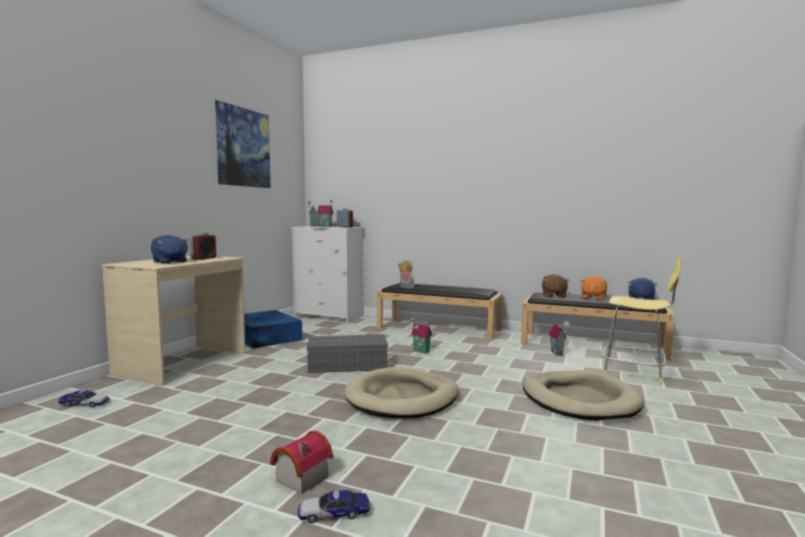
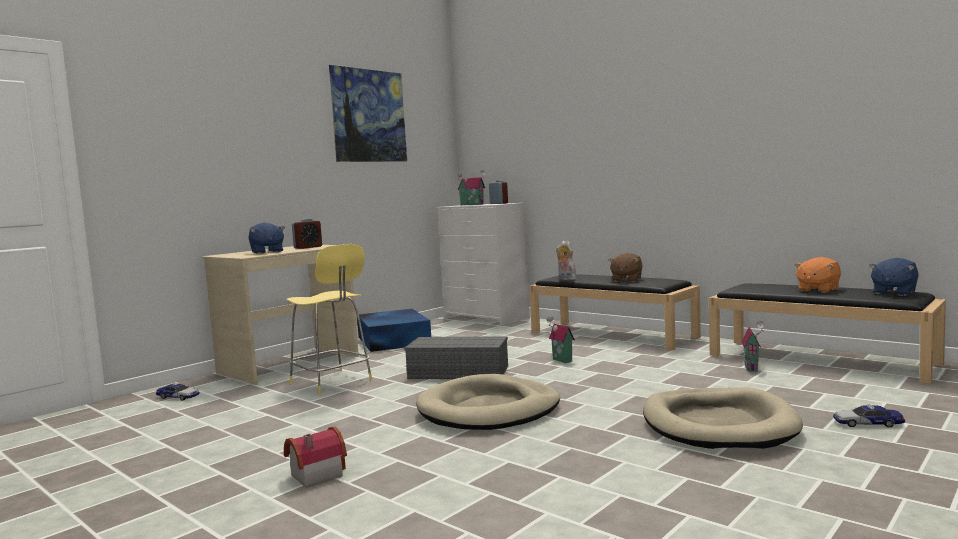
camera: 20 degrees right, 0 degrees up
(334, 513) = (321, 506): toy car -> toy car (868, 423)
(553, 296) = (760, 287): brown plush toy -> brown plush toy (626, 280)
(635, 374) = (845, 398): yellow stool -> yellow stool (332, 382)

